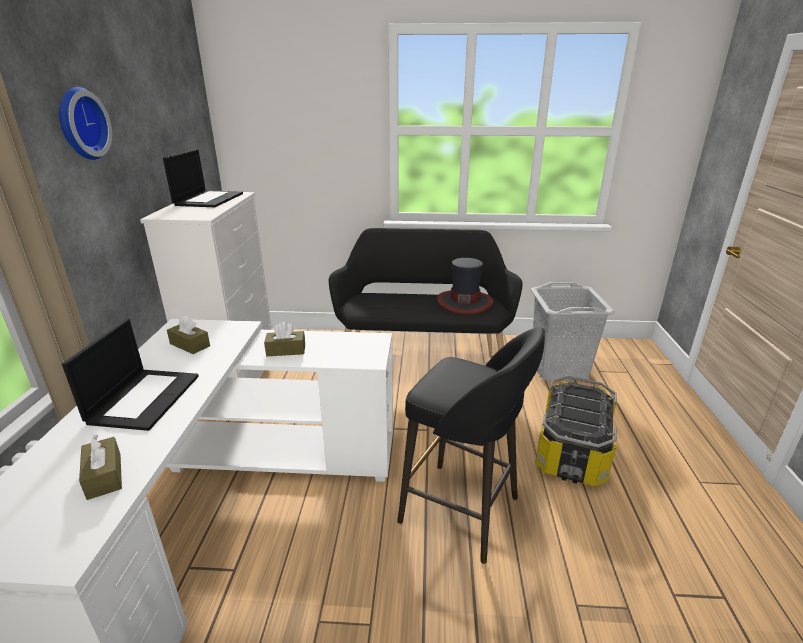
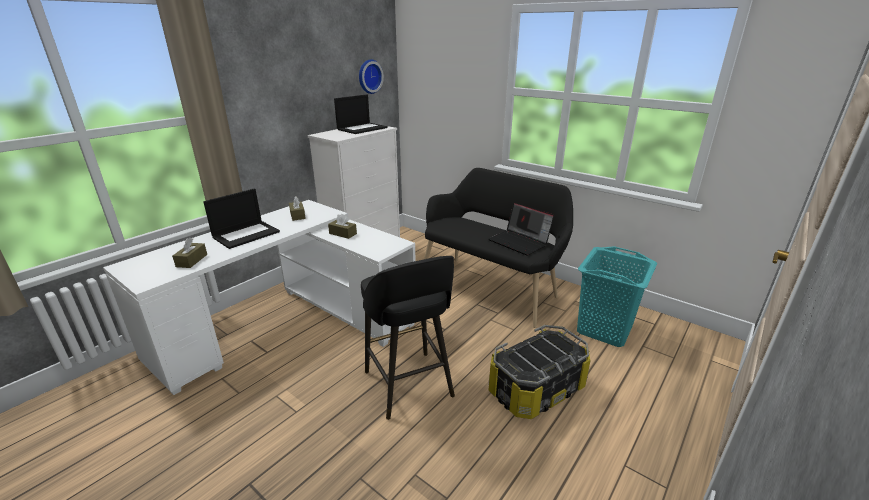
camera: 35 degrees right, 0 degrees up
(80, 124) = (272, 75): wall clock -> wall clock (369, 76)
(464, 302) = (520, 242): hat -> laptop
(558, 369) = (603, 329): grey laundry basket -> turquoise laundry basket

